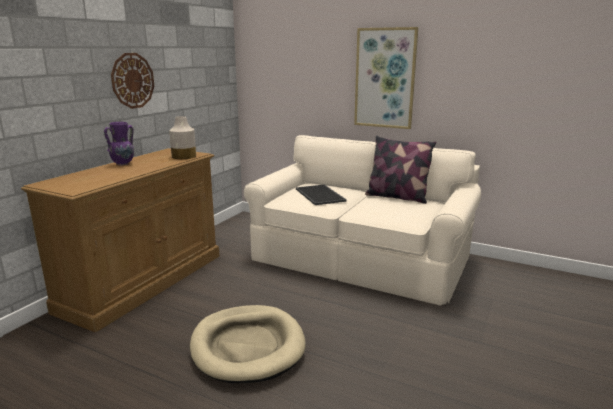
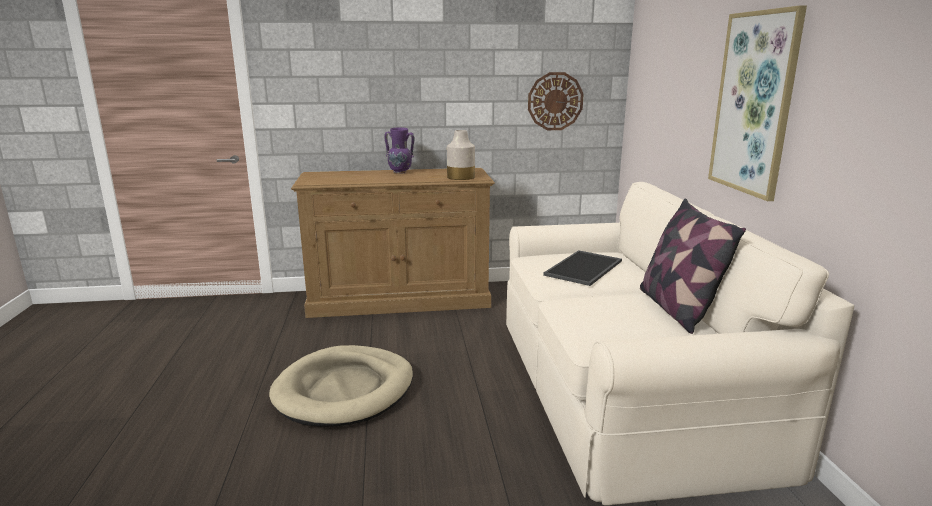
camera: 55 degrees right, 0 degrees up
(132, 80) = (441, 86): wall clock -> wall clock (555, 101)

